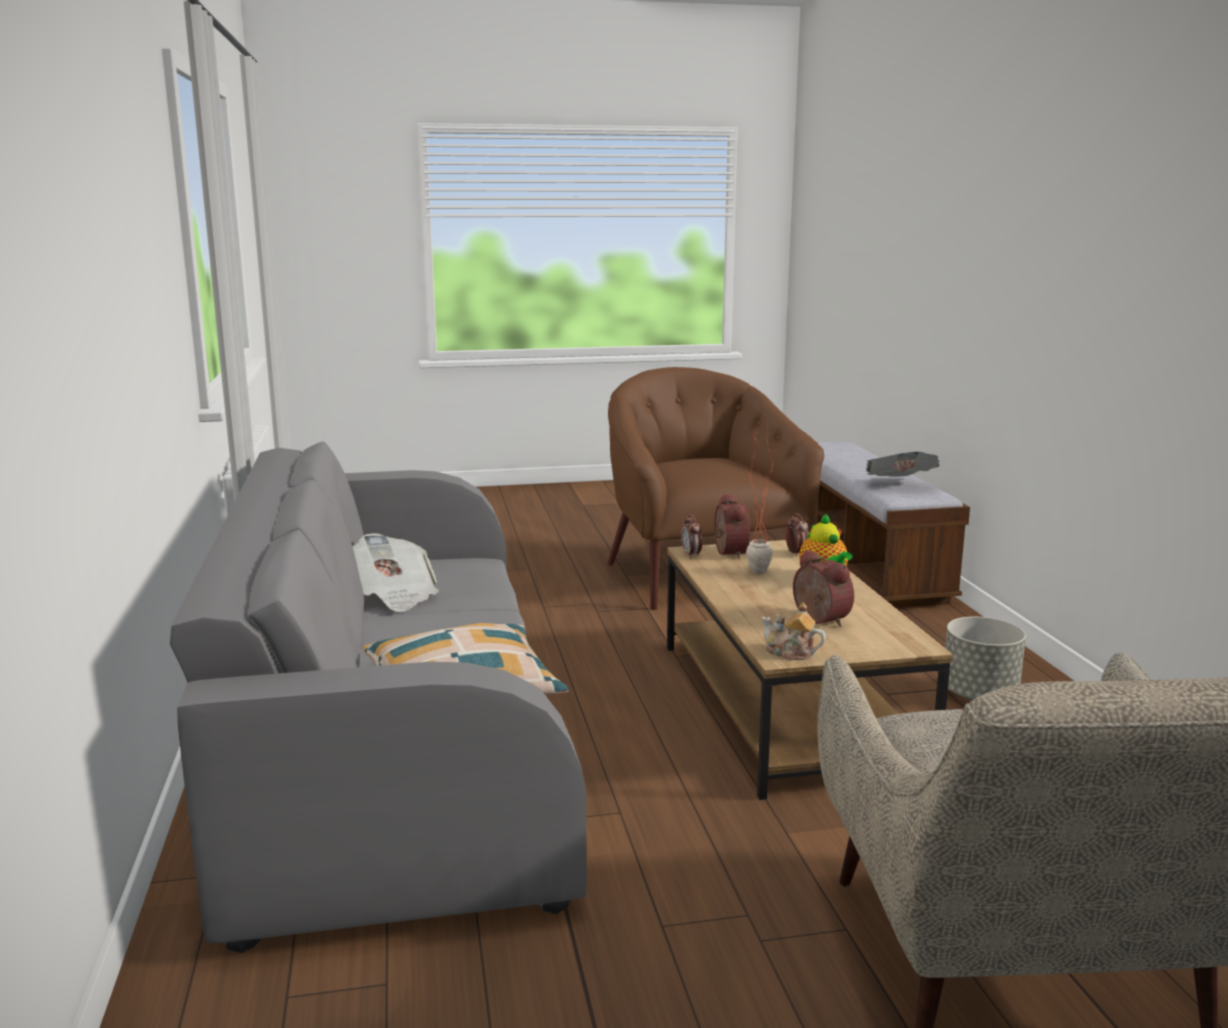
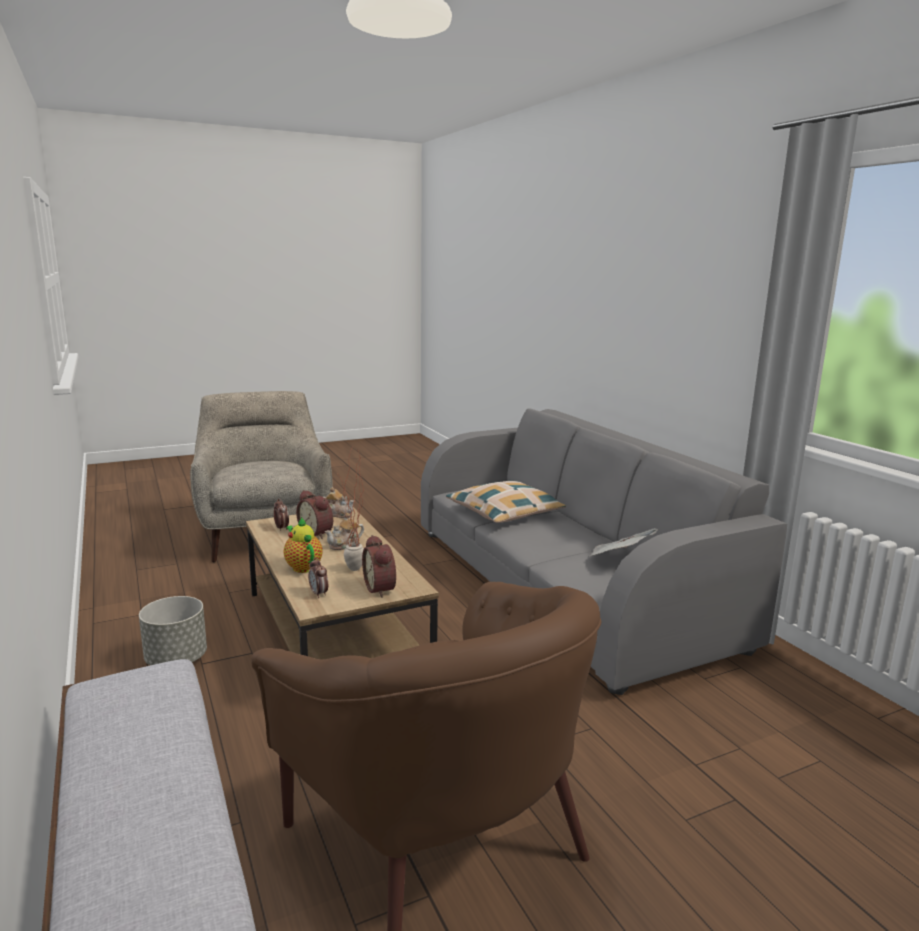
camera: 165 degrees right, 0 degrees up
(691, 555) = (413, 583): alarm clock -> alarm clock (281, 528)
(772, 600) = (345, 545): none -> teapot
(900, 485) = (135, 704): newspaper -> none

